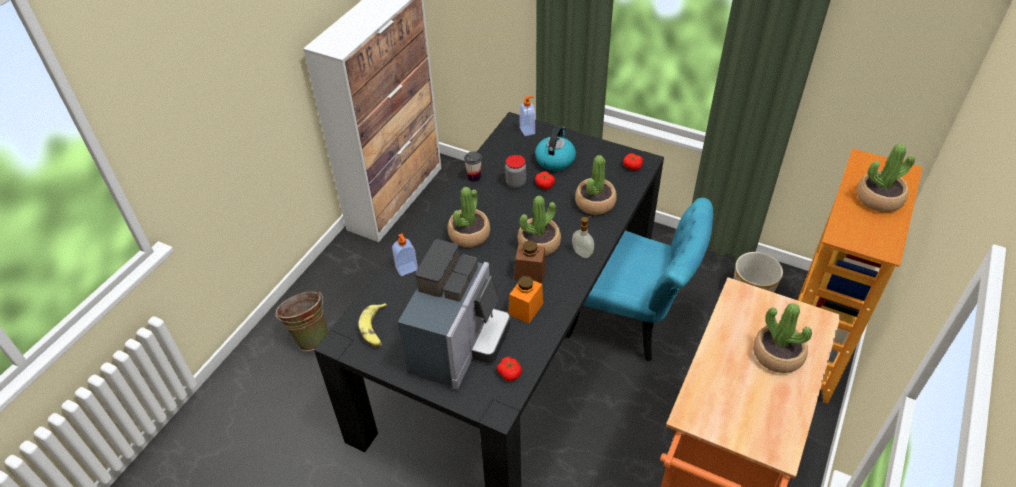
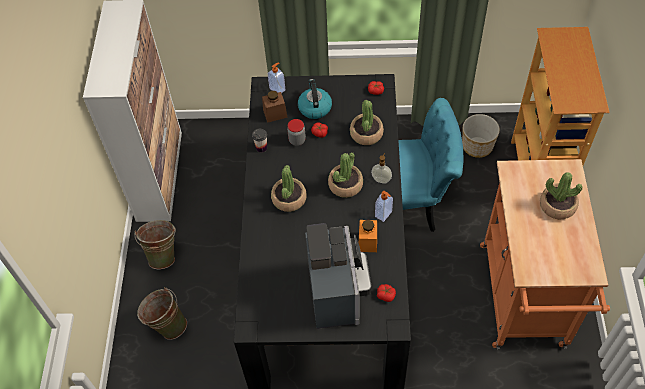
camera: 25 degrees left, 10 degrees up
(351, 269) = (163, 254): none -> green bucket
(375, 329) = (269, 306): banana -> none
(407, 269) = (260, 248): soap dispenser -> soap dispenser (384, 214)
(530, 273) = (353, 212): brown jar -> brown jar (275, 113)
(879, 198) = (573, 64): potted plant -> none

